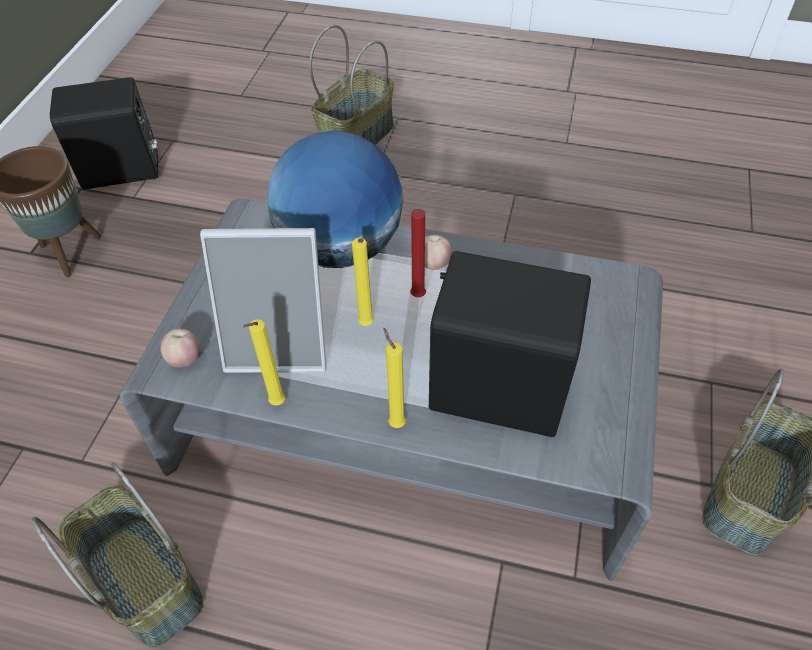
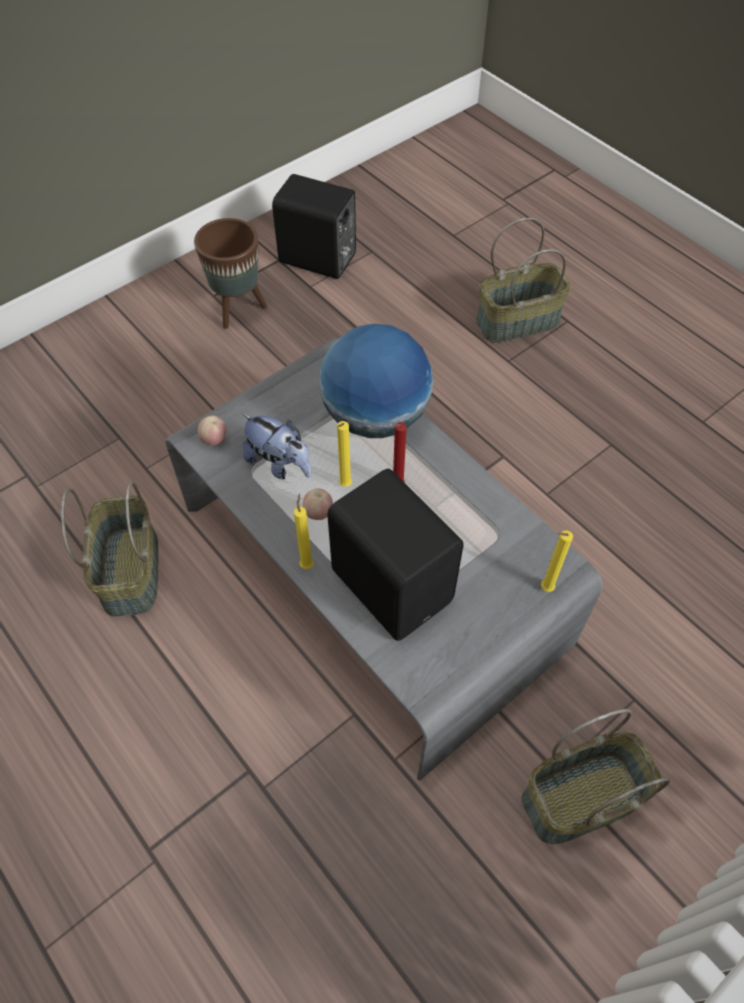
camera: 35 degrees right, 5 degrees up
(275, 404) = (244, 504): yellow candle -> yellow candle (544, 589)
(280, 343) = (279, 464): picture frame -> plush toy
(434, 264) = (430, 468): apple -> apple (318, 513)

